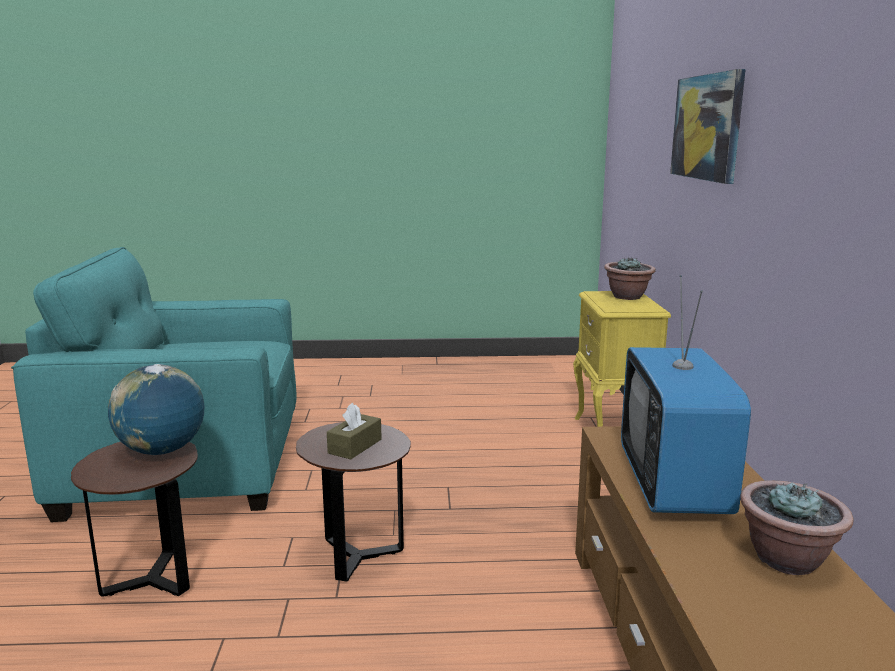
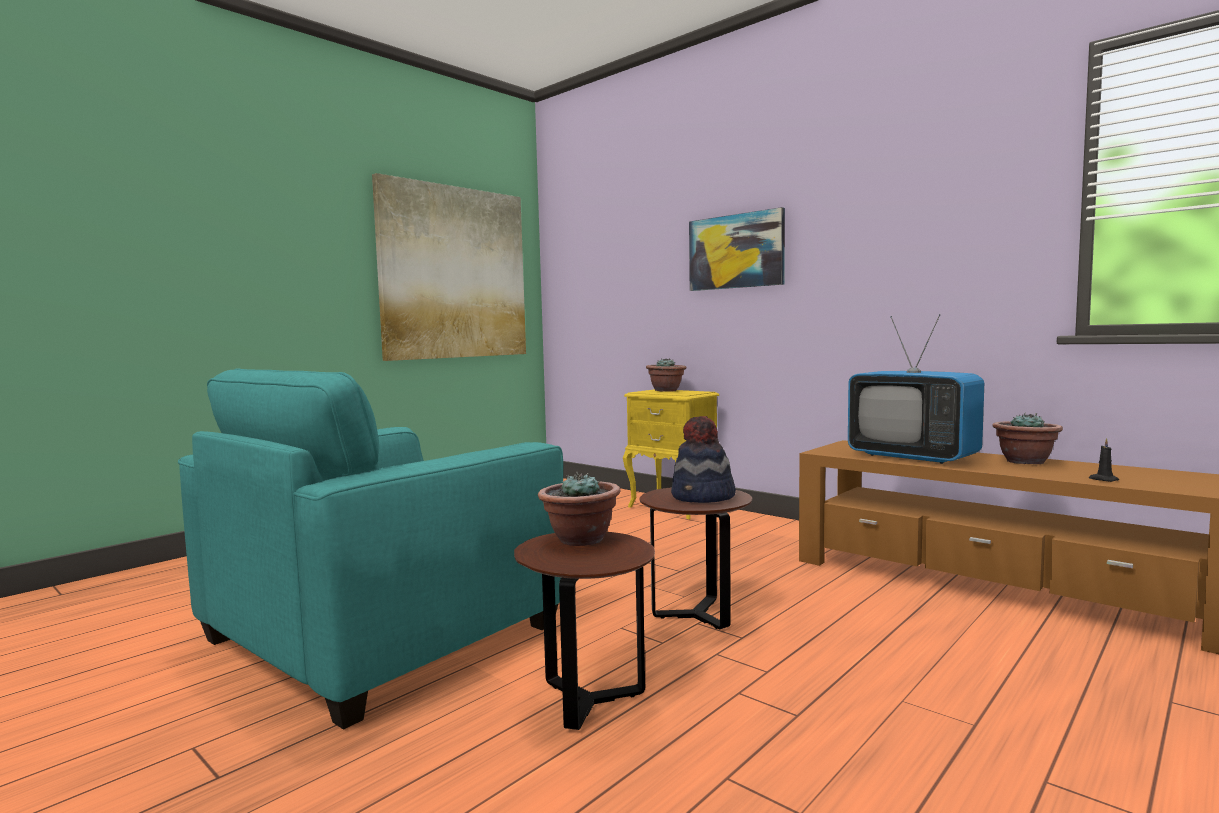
camera: 45 degrees left, 10 degrees down
(162, 451) = (580, 539): globe -> potted plant
(355, 446) = (703, 497): brown tissue box -> hat
(485, 132) = (454, 273): none -> picture
(752, 643) = (1103, 479): none -> black candle

